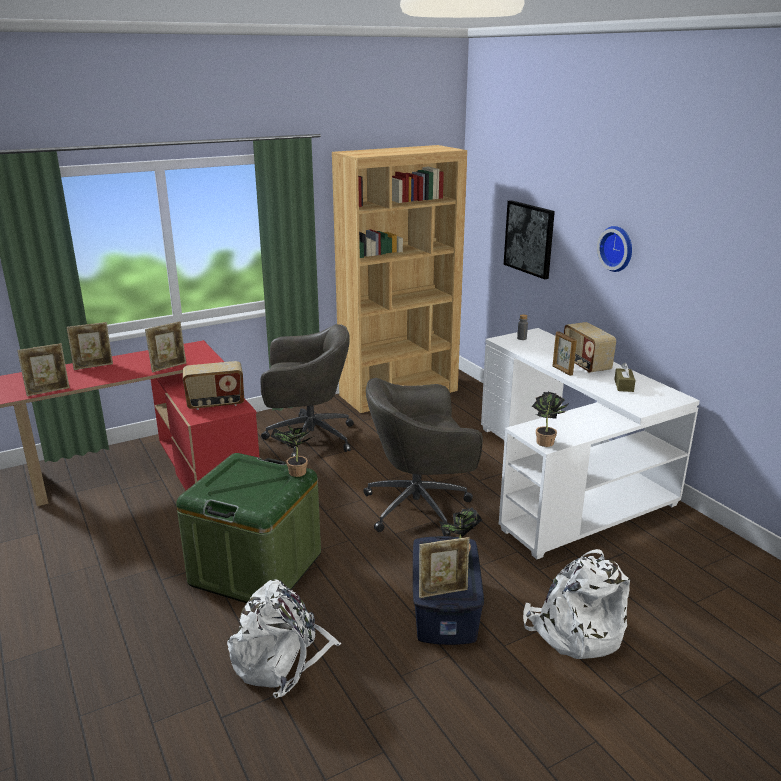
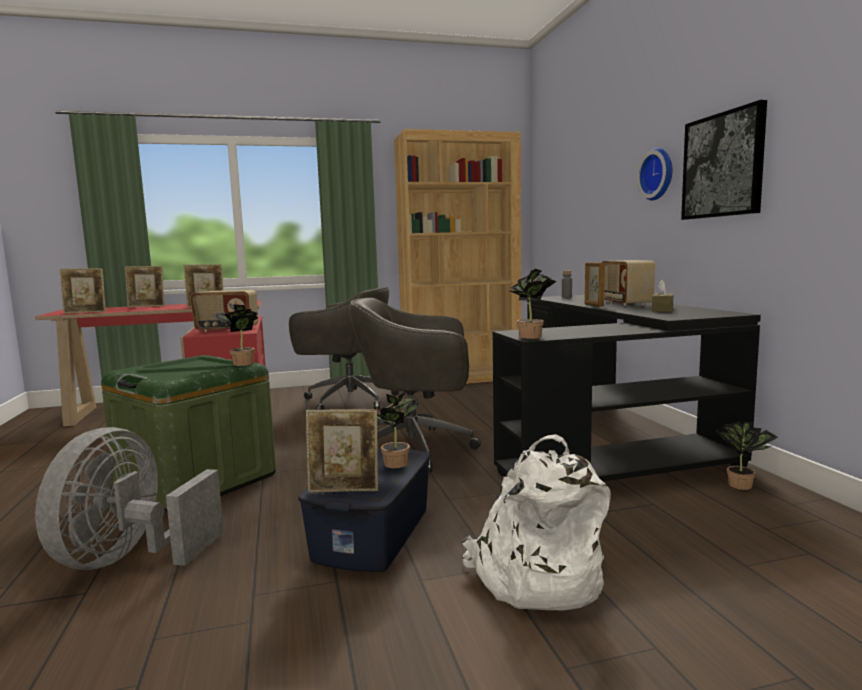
camera: 15 degrees right, 15 degrees down
(281, 659) = (130, 558): white backpack -> grey fan
(529, 238) = (581, 206): picture -> picture (723, 165)
(569, 479) = (608, 440): white desk -> black desk
(678, 524) = (742, 485): none -> potted plant

